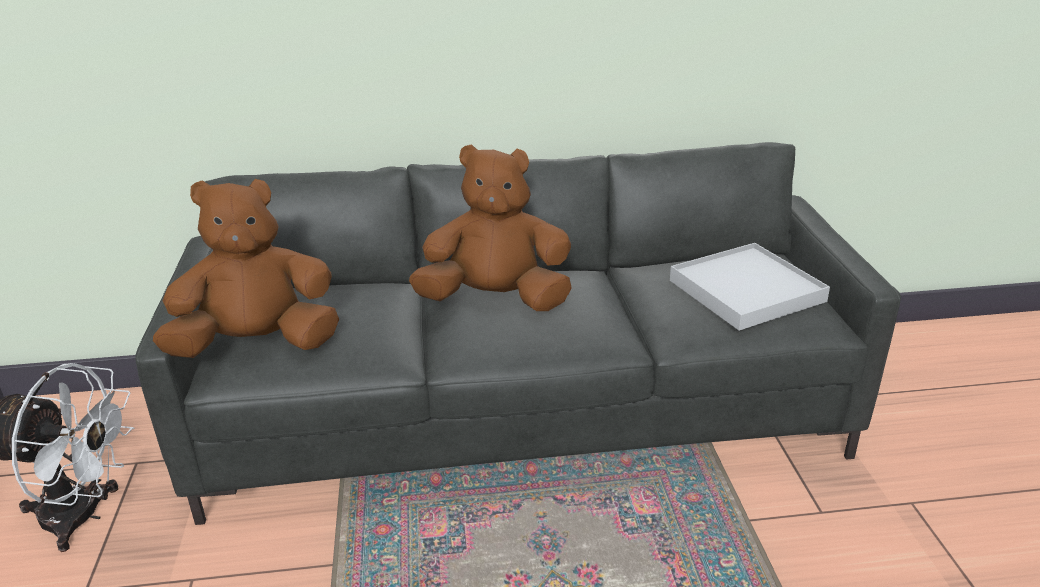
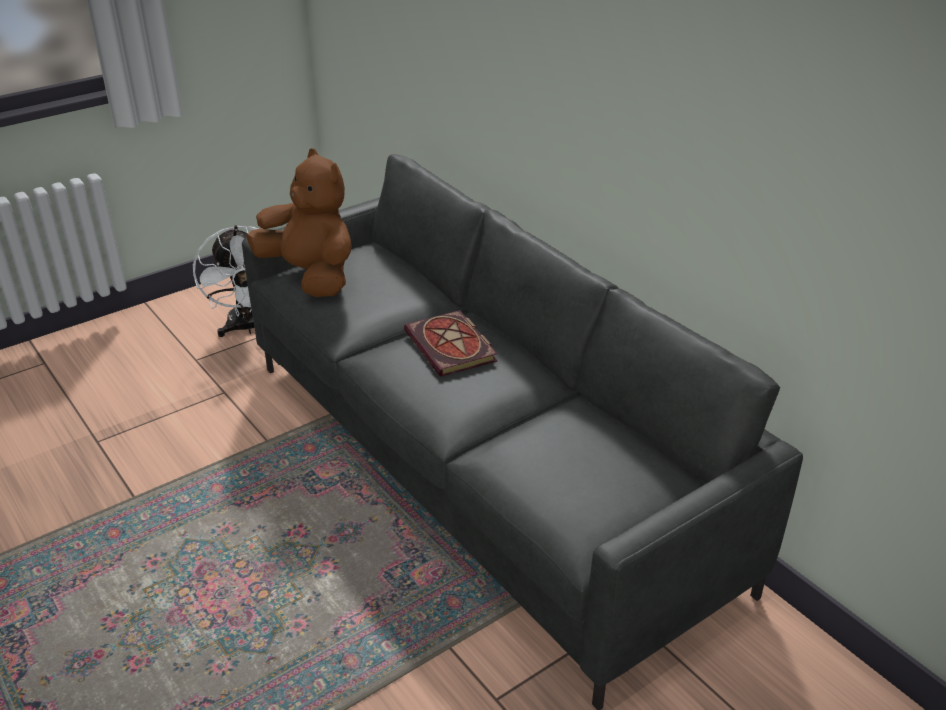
camera: 60 degrees right, 5 degrees up
(496, 300) = (453, 347): brown plush toy -> book
(747, 291) = (588, 477): white tray -> none

